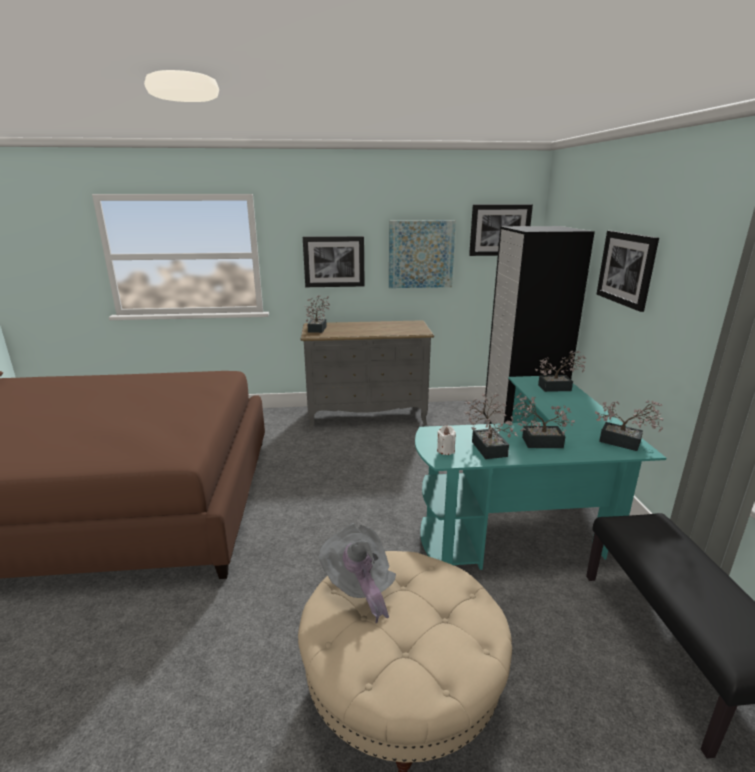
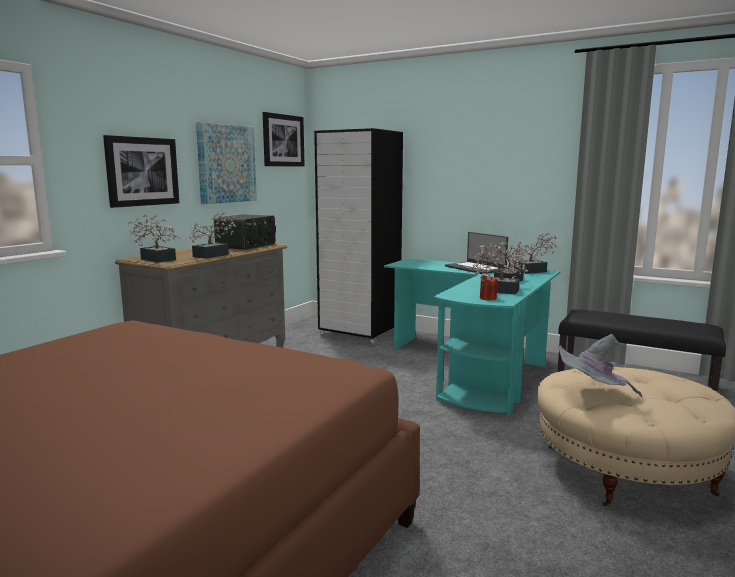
camera: 55 degrees left, 10 degrees down
(404, 328) = (247, 246): none -> radio
(445, 450) = (488, 298): white candle -> red candle
(558, 388) = (428, 262): potted plant -> potted plant (214, 255)
(576, 413) = (475, 268): none -> laptop
(626, 269) = (451, 156): picture -> none

